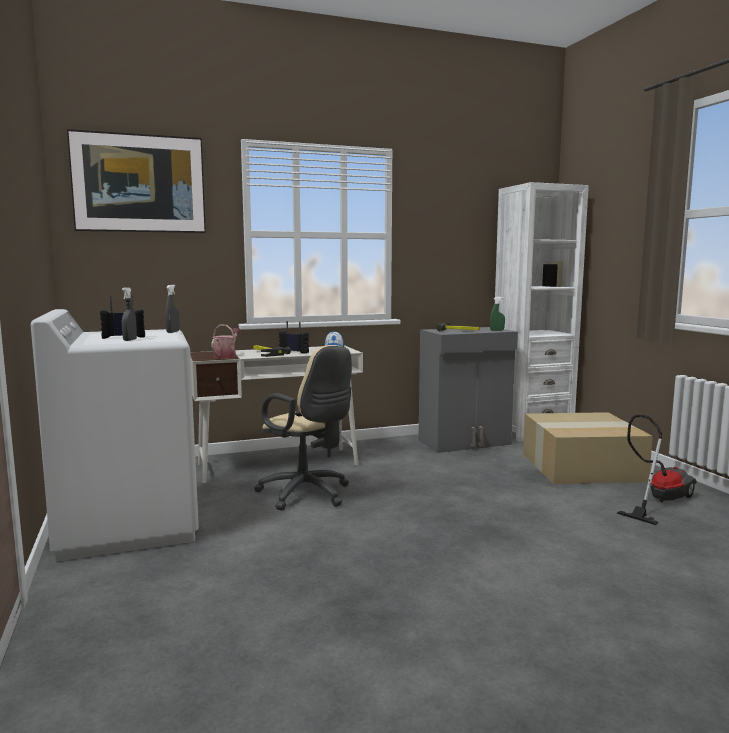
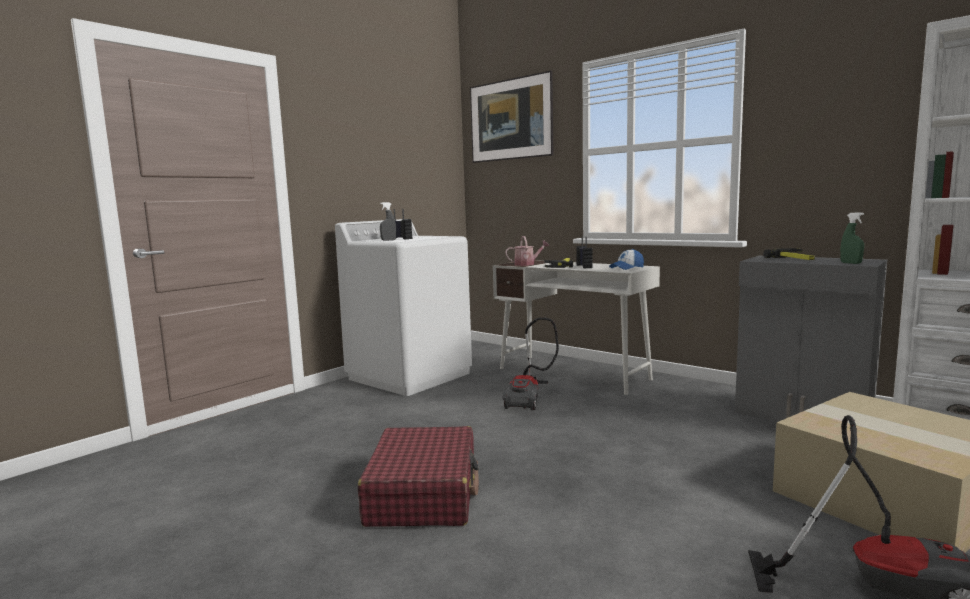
camera: 60 degrees right, 0 degrees up
(173, 332) = (441, 237): grey spray bottle -> none
(308, 495) = (528, 399): beige office chair -> vacuum cleaner
(455, 587) = (424, 493): none -> red suitcase

